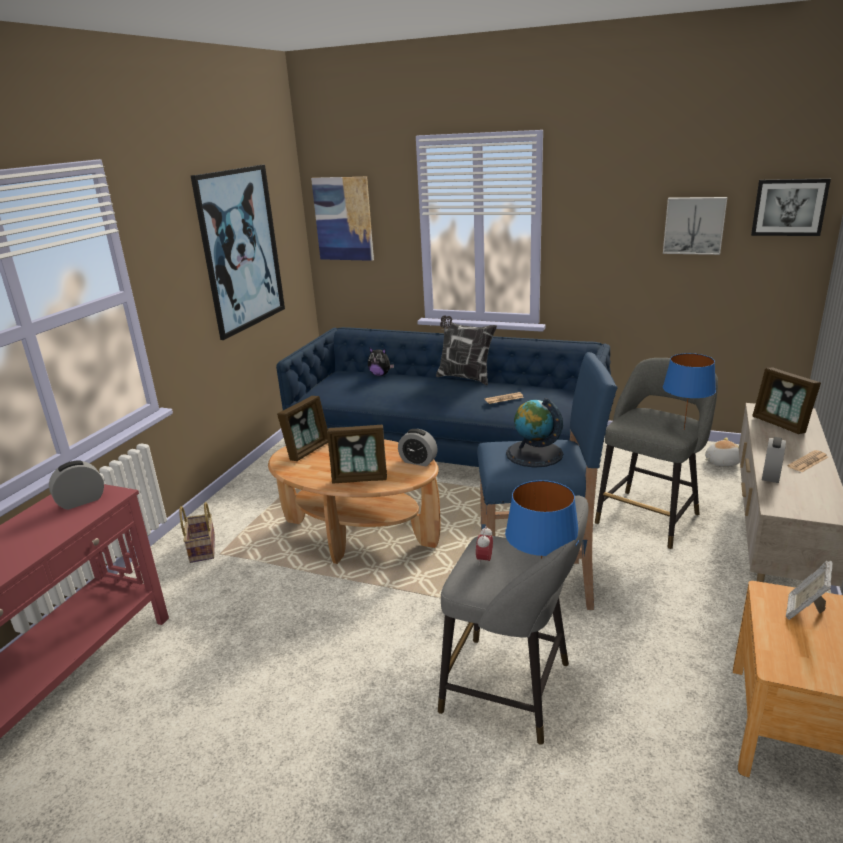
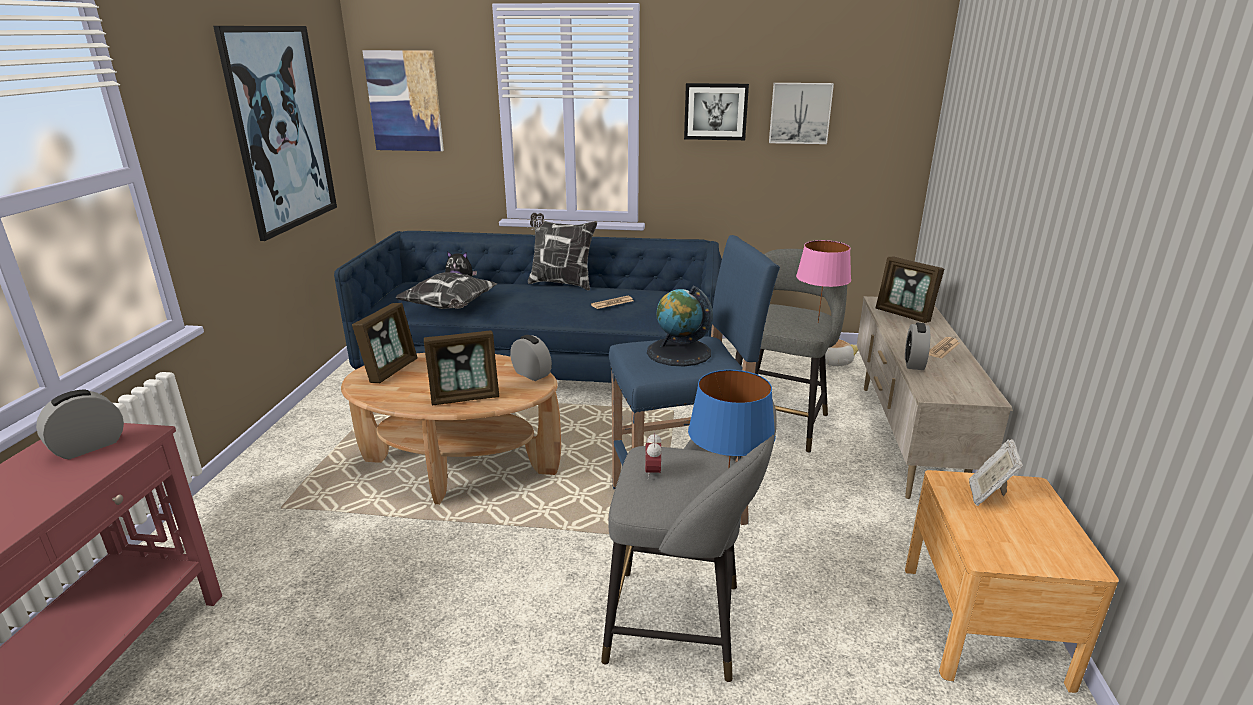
camera: 15 degrees left, 0 degrees up
(201, 548) = (254, 503): basket -> none
(367, 397) = (450, 308): none -> pillow
(418, 461) = (531, 374): alarm clock -> alarm clock turned 150 degrees counterclockwise
(684, 429) = (818, 322): blue table lamp -> pink table lamp
(789, 207) = (892, 95): picture -> picture (715, 111)

